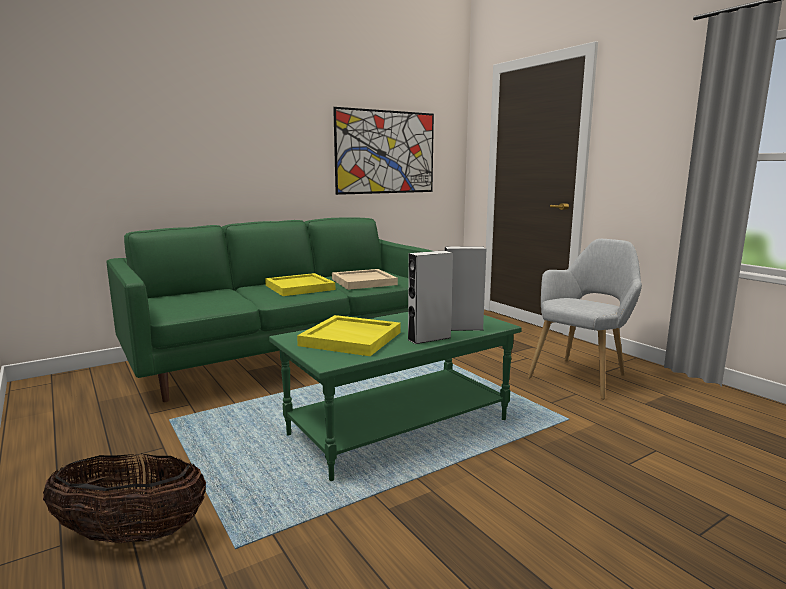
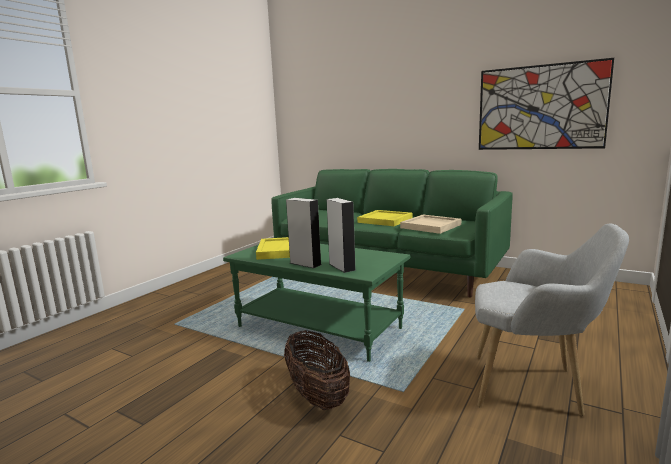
camera: 65 degrees right, 0 degrees up
(132, 534) = (178, 303): basket -> basket (317, 395)

